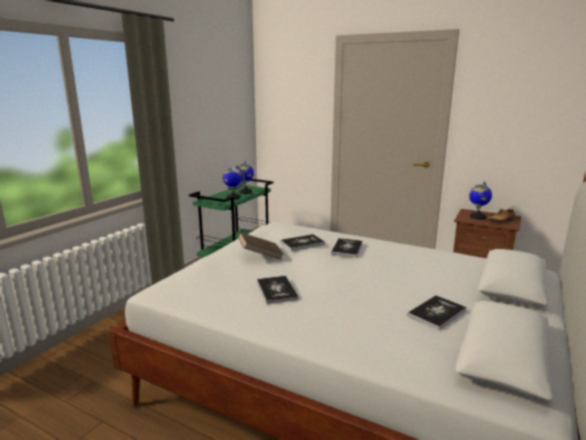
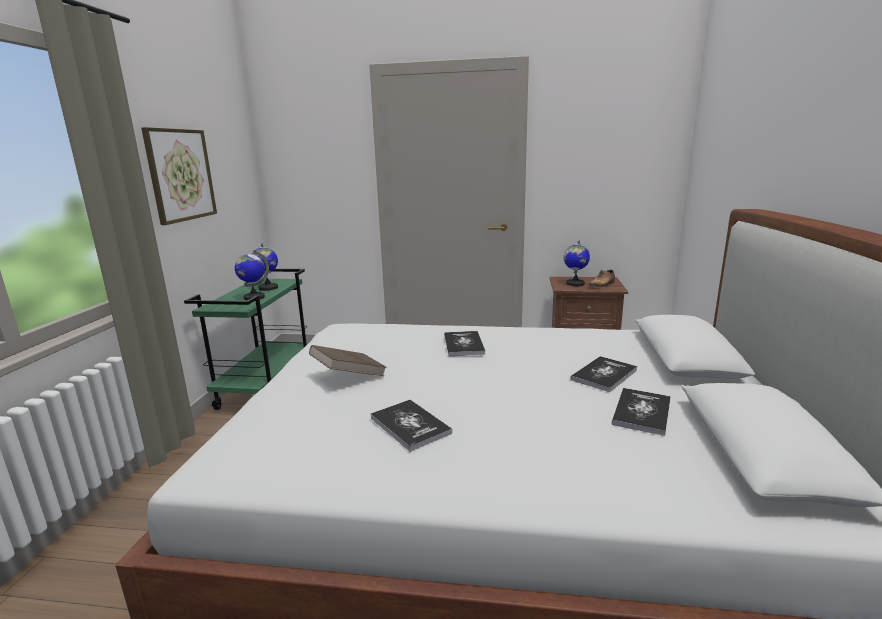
camera: 20 degrees left, 0 degrees up
(197, 113) = (180, 175): none -> picture
(302, 243) = (399, 347): book -> book (604, 375)

